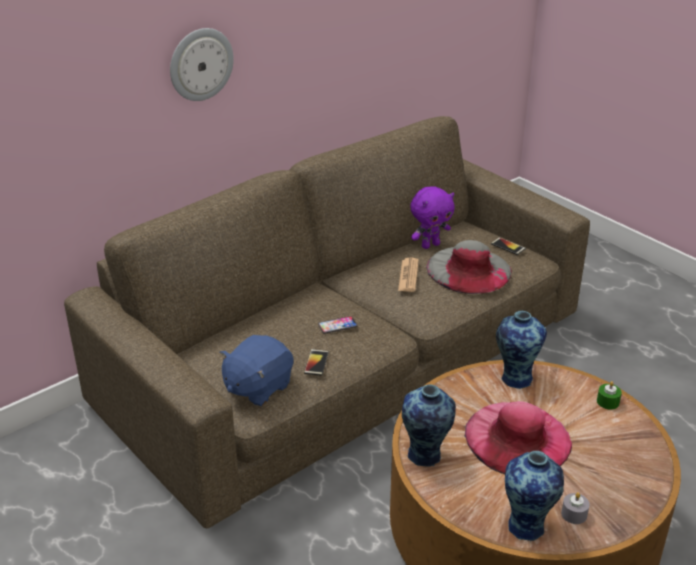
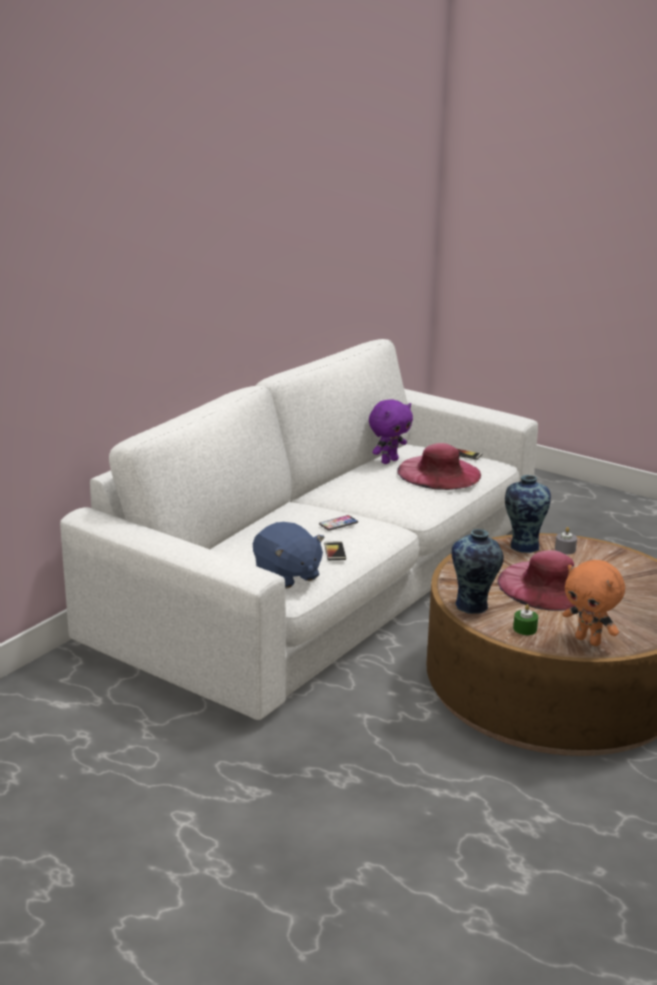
camera: 15 degrees left, 10 degrees down
(200, 64) = (178, 277): wall clock -> none
(257, 387) = (287, 576): blue plush toy -> blue plush toy turned 60 degrees counterclockwise
(347, 360) = (326, 581): brown sofa -> white sofa
(408, 275) = (383, 482): newspaper -> none
(469, 269) = (439, 473): grey hat -> pink hat
(527, 525) = (589, 640): vase -> orange plush toy
(574, 514) = (624, 628): grey candle -> grey candle (565, 549)
(607, 402) = (613, 553): green candle -> green candle (525, 629)

